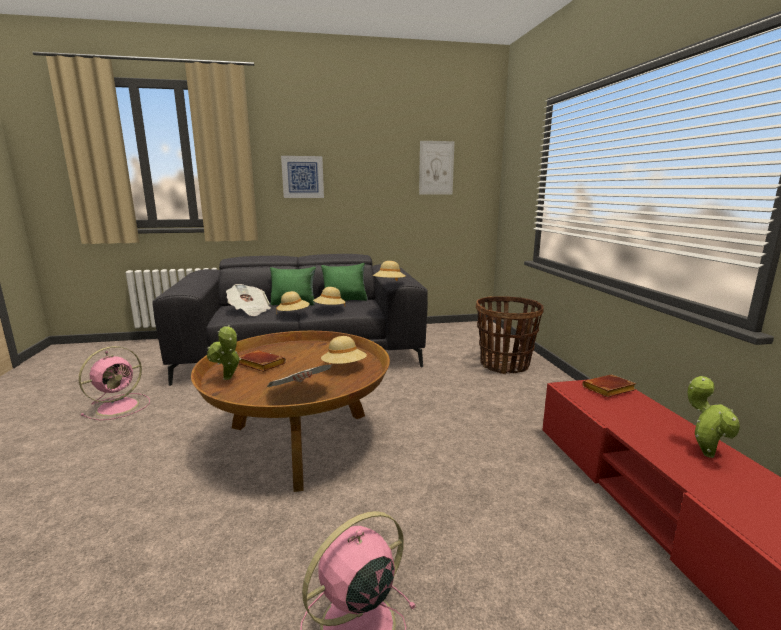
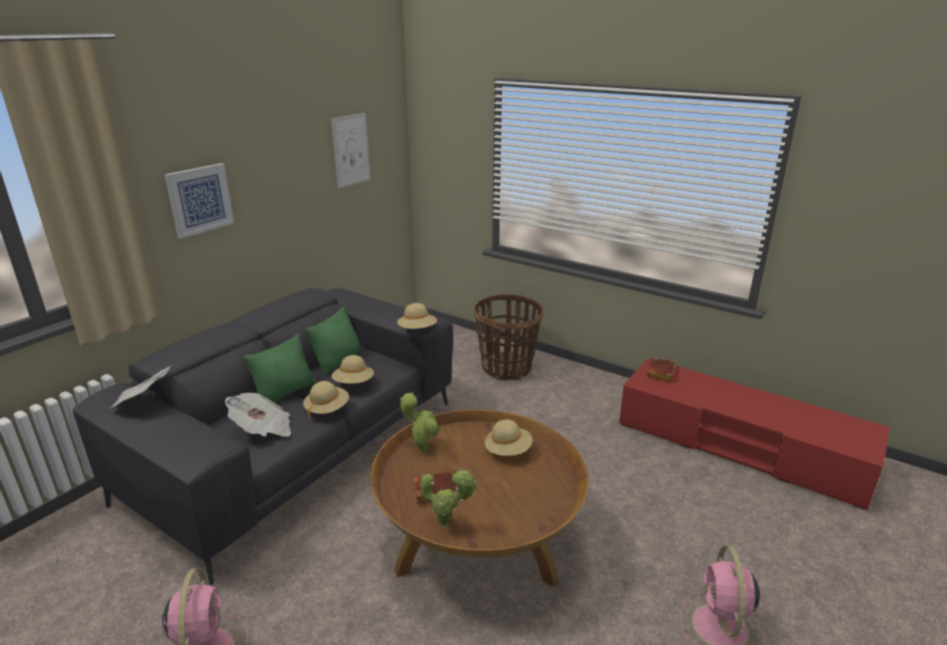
camera: 45 degrees left, 10 degrees up
(300, 393) = (533, 498): newspaper -> newspaper (144, 401)
(704, 452) = (757, 401): potted plant -> potted plant (422, 448)

